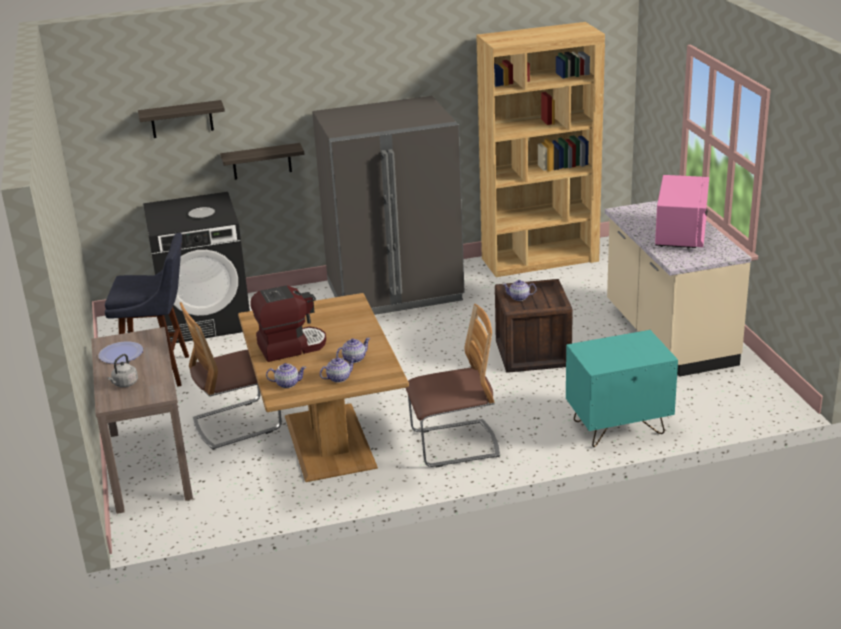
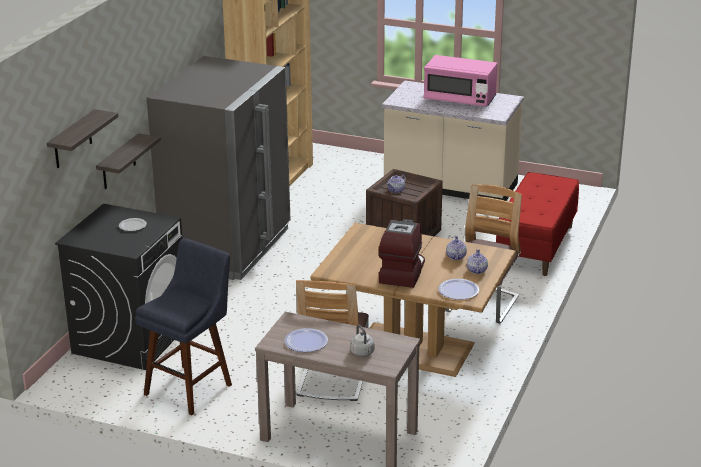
camera: 55 degrees left, 0 degrees up
(287, 384) = (458, 290): teapot -> plate
(618, 428) = (536, 246): turquoise nightstand -> red bench
(680, 234) = (460, 99): pink microwave -> pink microwave turned 150 degrees clockwise

